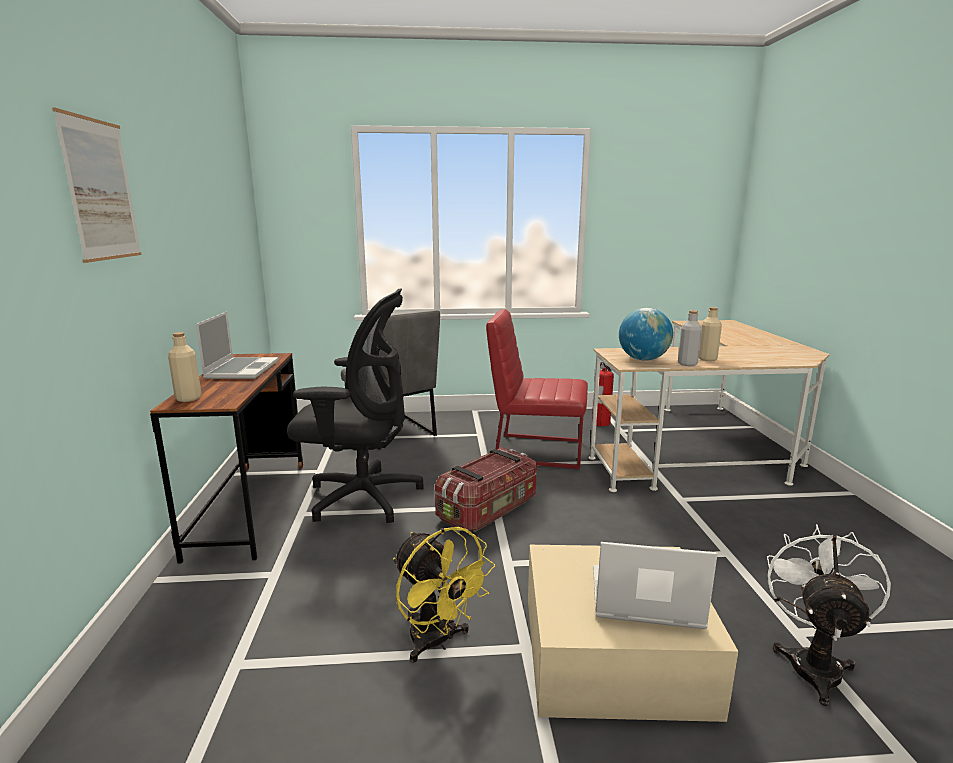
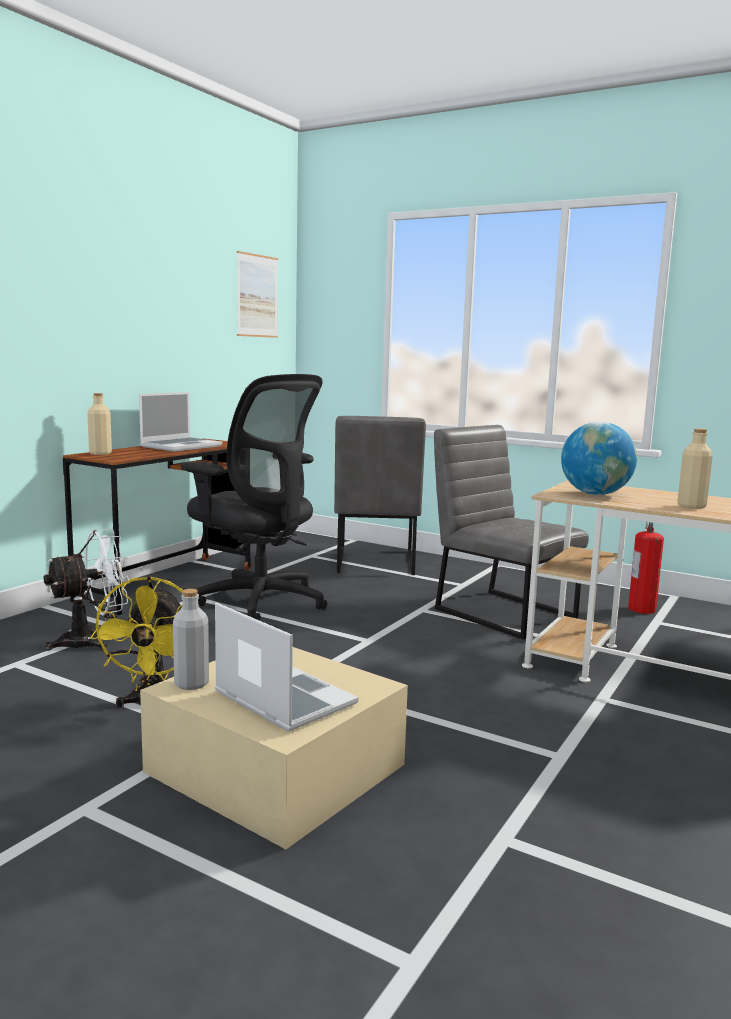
camera: 35 degrees right, 5 degrees down
(101, 190) = (49, 267): picture -> picture (257, 296)
(489, 510) = (357, 641): storage box -> none
(536, 450) = (502, 612): red chair -> grey chair
(687, 364) = (642, 505): grey bottle -> grey bottle (191, 684)
(813, 662) = (469, 864): white fan -> white fan (92, 641)

